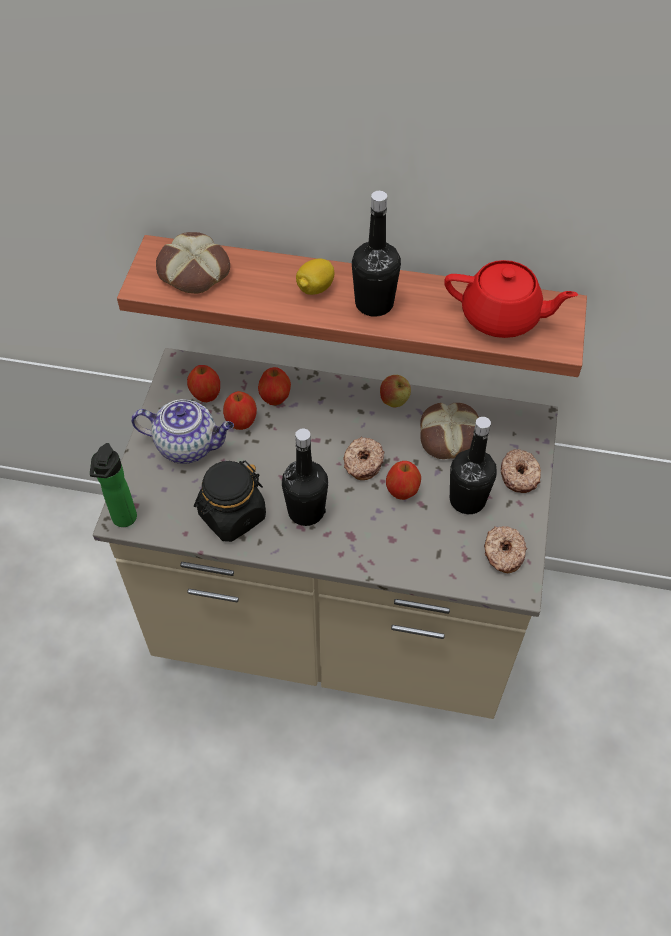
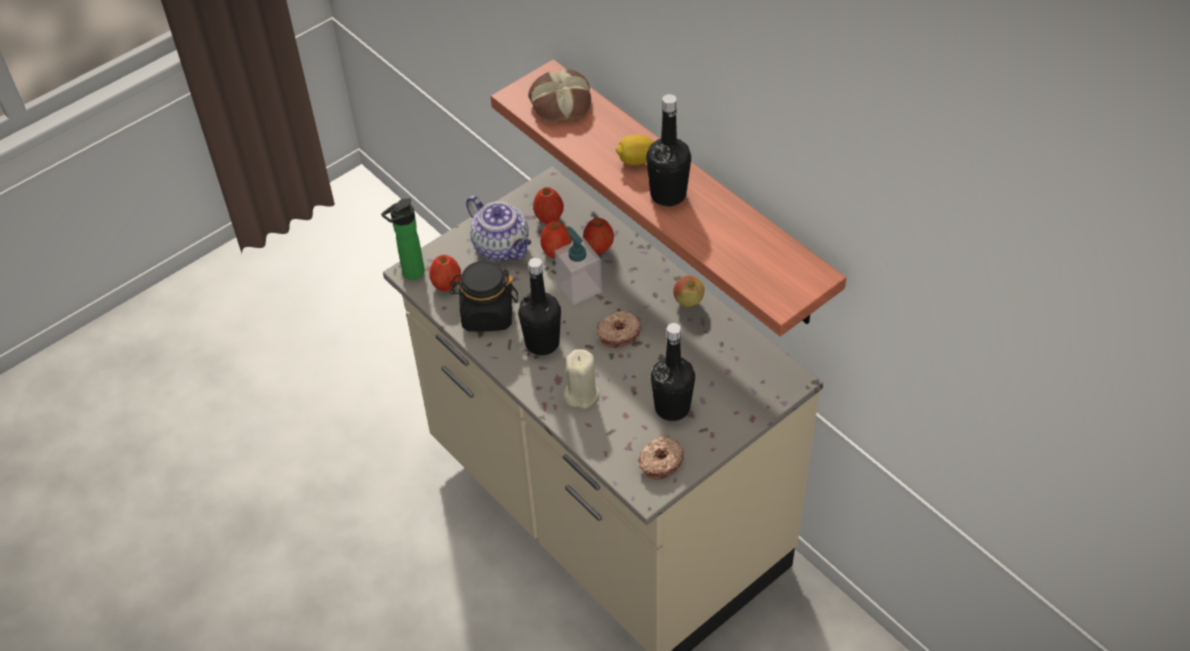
camera: 40 degrees right, 5 degrees down
(291, 442) = (579, 287): none -> soap dispenser
(382, 536) = (581, 394): none -> beige candle
(402, 491) = (628, 371): apple -> apple (446, 285)
(451, 436) = (708, 354): bread -> none
(502, 317) = (756, 256): red teapot -> none
(520, 475) = (733, 415): donut -> none

